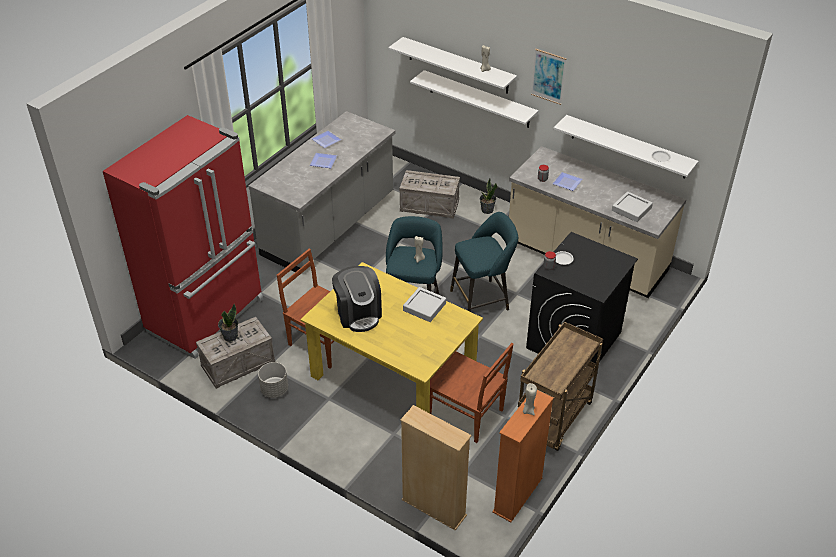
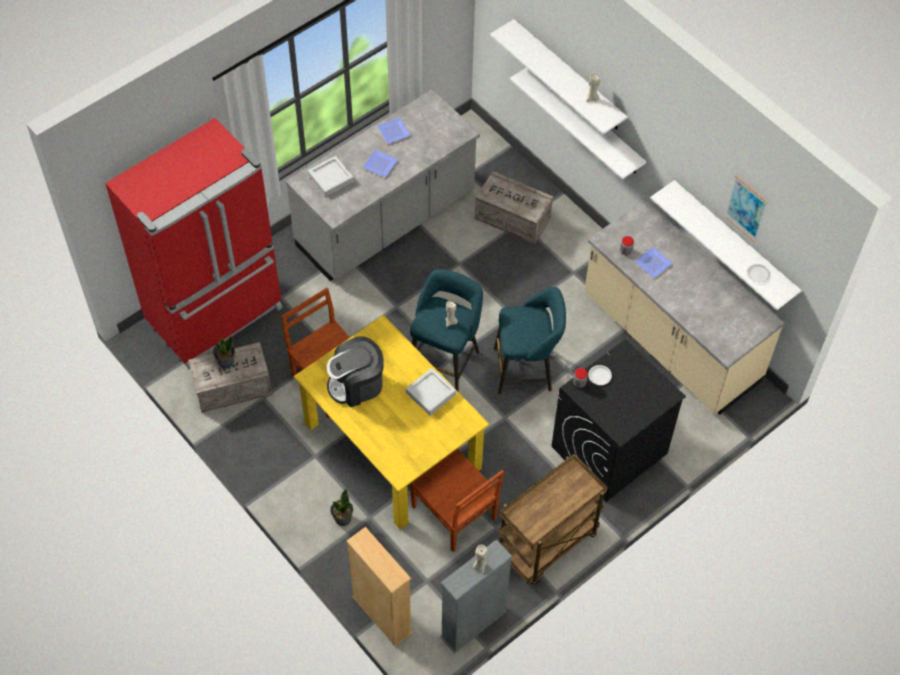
camera: 15 degrees right, 15 degrees up
(275, 390) = (262, 430): grey planter -> none
(358, 314) = (357, 385): coffee machine -> coffee machine turned 75 degrees clockwise
(487, 210) = (579, 241): potted plant -> potted plant (342, 518)
(517, 495) = (473, 624): orange bookcase -> grey bookcase
(548, 76) = (659, 133): picture -> picture (746, 208)
(631, 209) = (712, 321): grey tray -> grey tray (331, 178)

